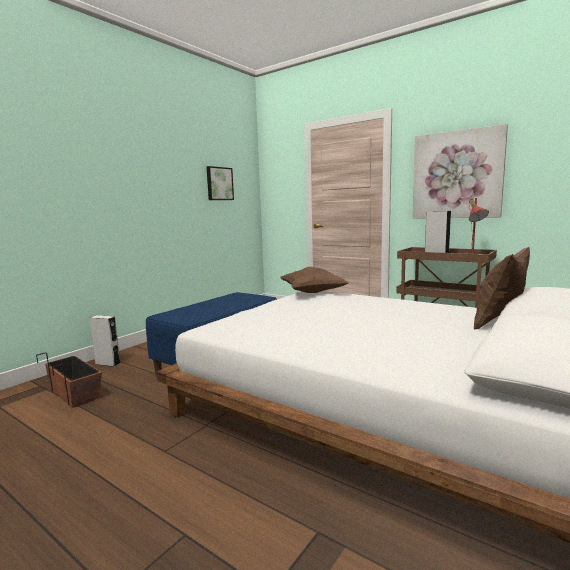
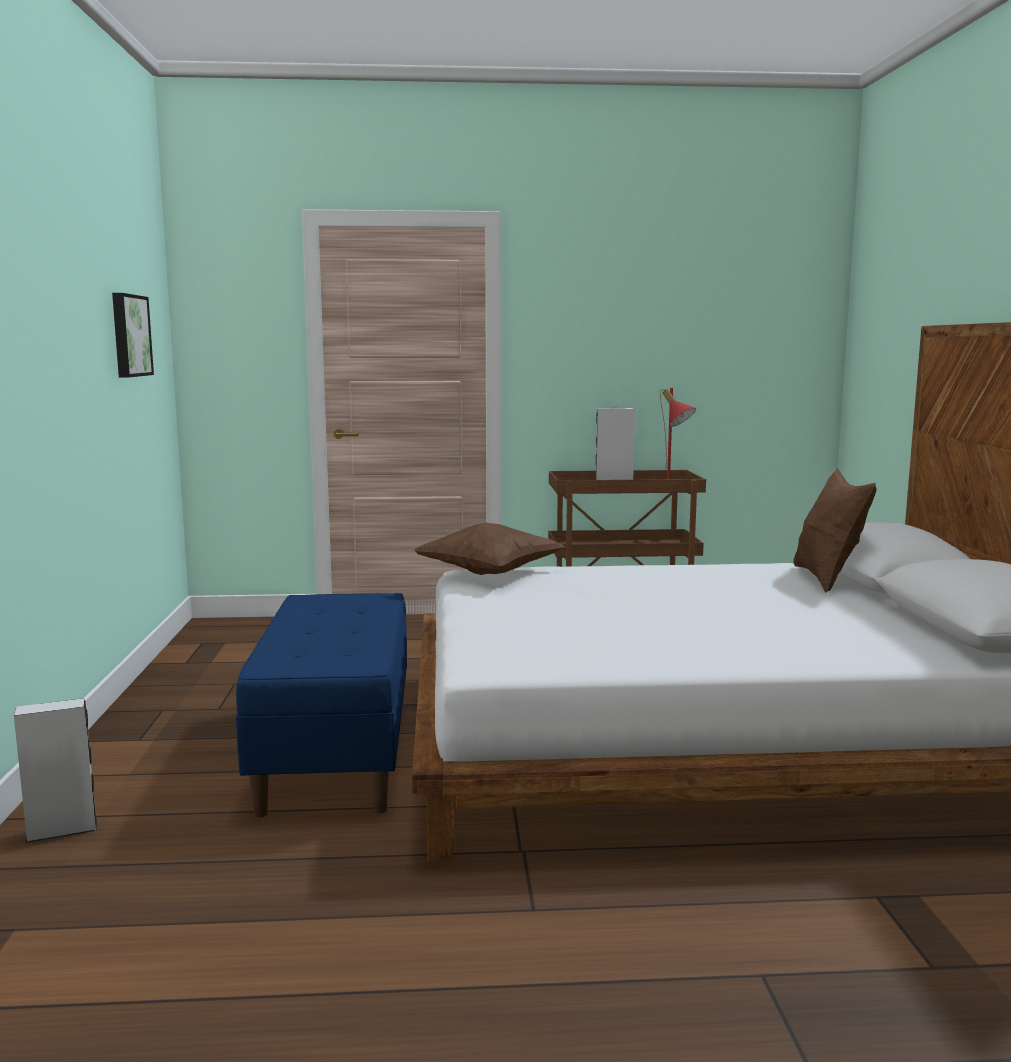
camera: 40 degrees left, 0 degrees up
(74, 393) = (120, 907): planter -> none
(456, 175) = (618, 345): picture -> none

